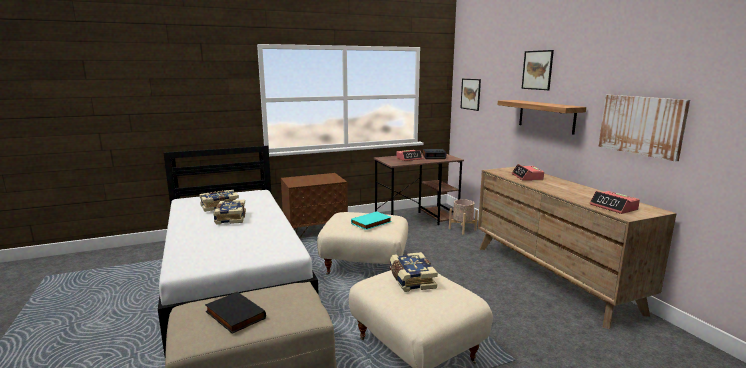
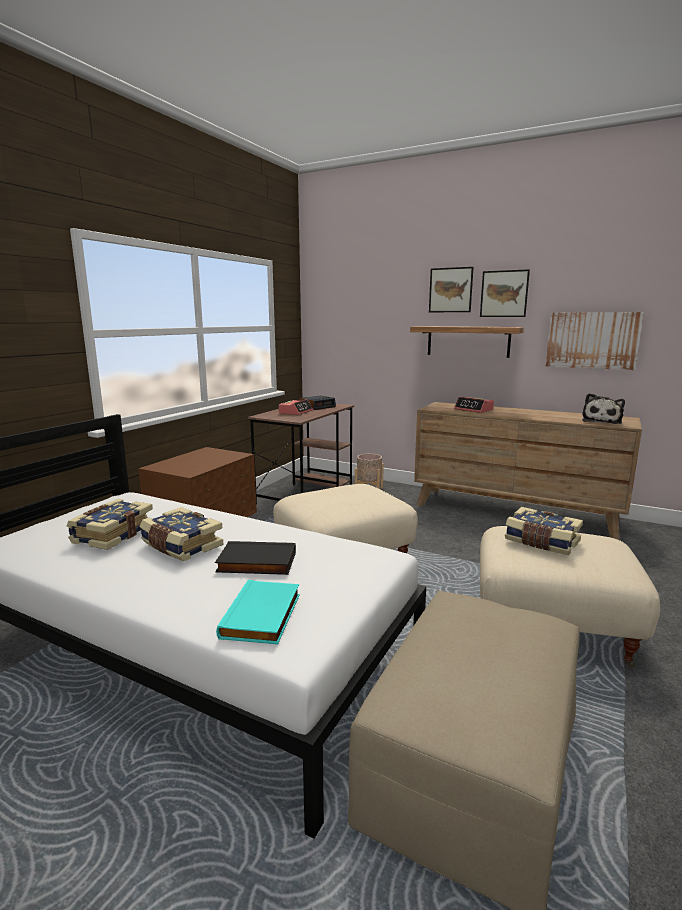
camera: 40 degrees left, 0 degrees up
(234, 315) = (491, 674): black book -> black book (256, 563)
(372, 223) = (362, 498): turquoise book -> turquoise book (263, 616)
(470, 94) = (339, 324): picture -> picture (504, 294)
(613, 207) = (601, 421): alarm clock -> plush toy

